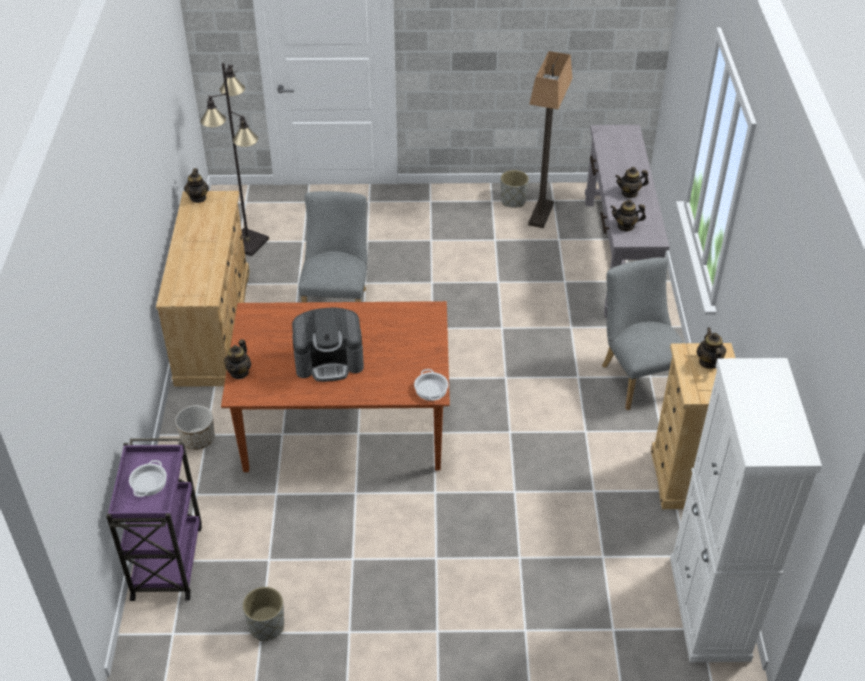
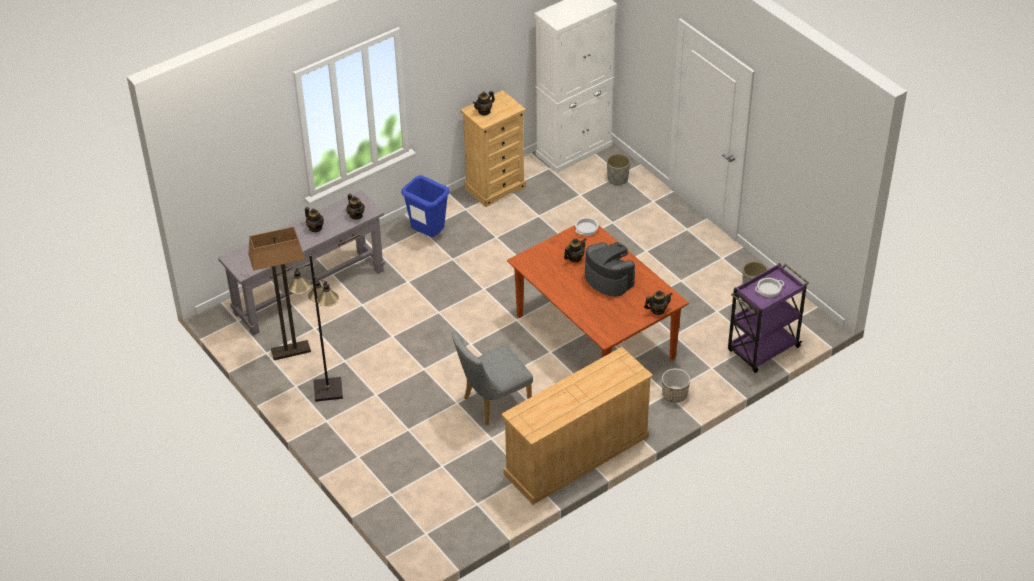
camera: 125 degrees left, 0 degrees up
(198, 198) = (530, 429): teapot -> teapot (574, 258)
(248, 243) = (473, 497): black floor lamp -> black floor lamp (327, 389)
(513, 201) = (286, 374): grey planter -> grey planter (618, 179)
(637, 376) = (428, 235): grey chair -> blue trash can

